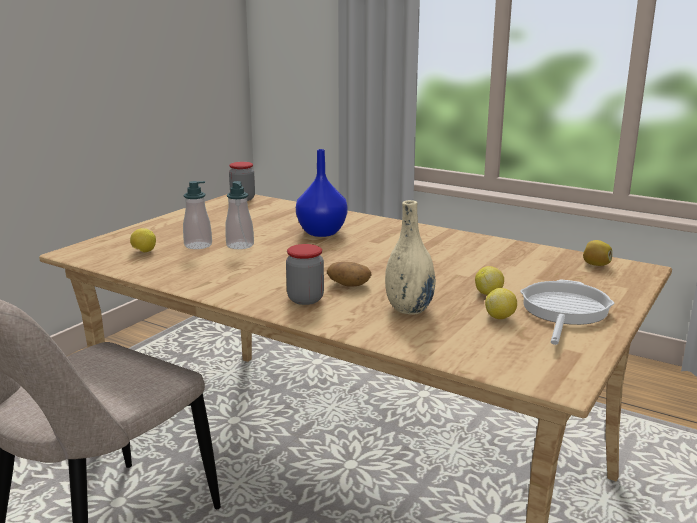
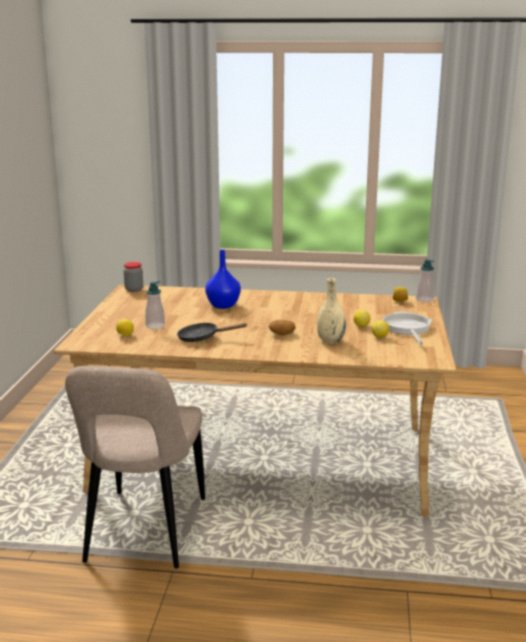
camera: 25 degrees left, 0 degrees up
(231, 271) = (202, 338): none -> black frying pan
(240, 245) = (183, 321): soap dispenser -> soap dispenser (424, 299)
(305, 299) = (268, 345): jar -> none

